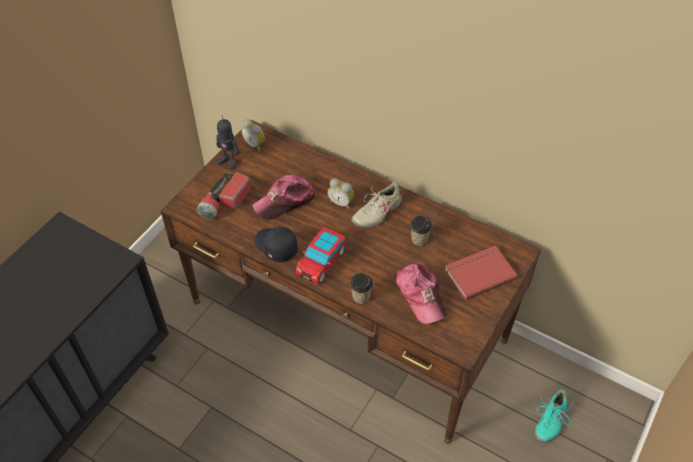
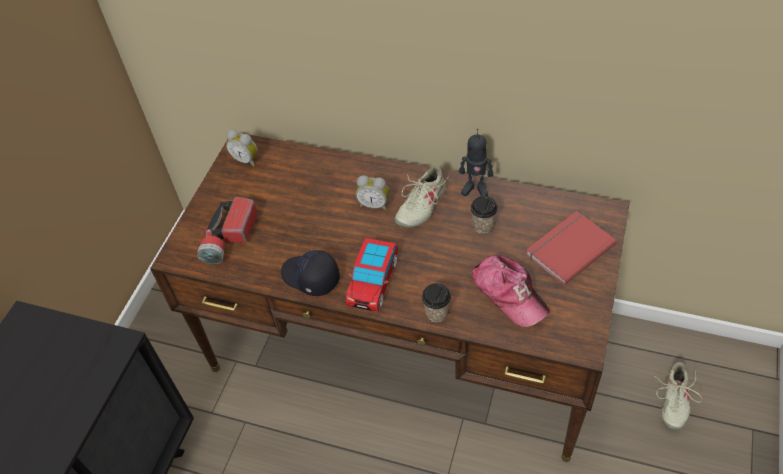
camera: 10 degrees left, 0 degrees up
(229, 161) = (220, 187): toy robot -> toy robot (475, 188)
(285, 201) = (305, 219): cap -> none
(550, 420) = (673, 401): turquoise shoe -> beige shoe

